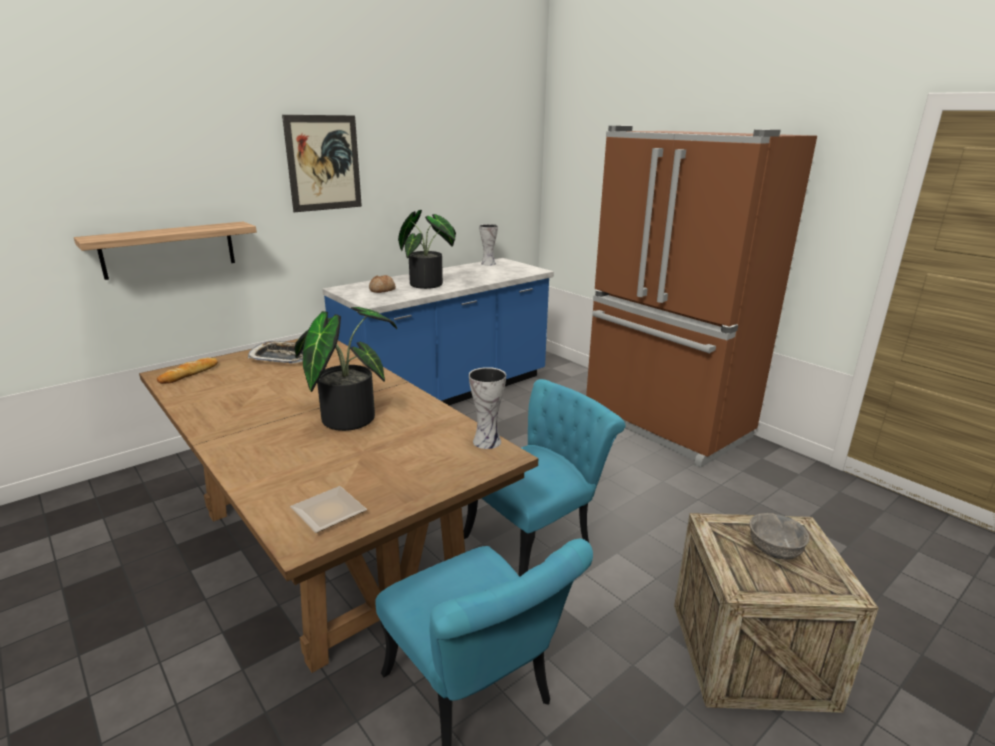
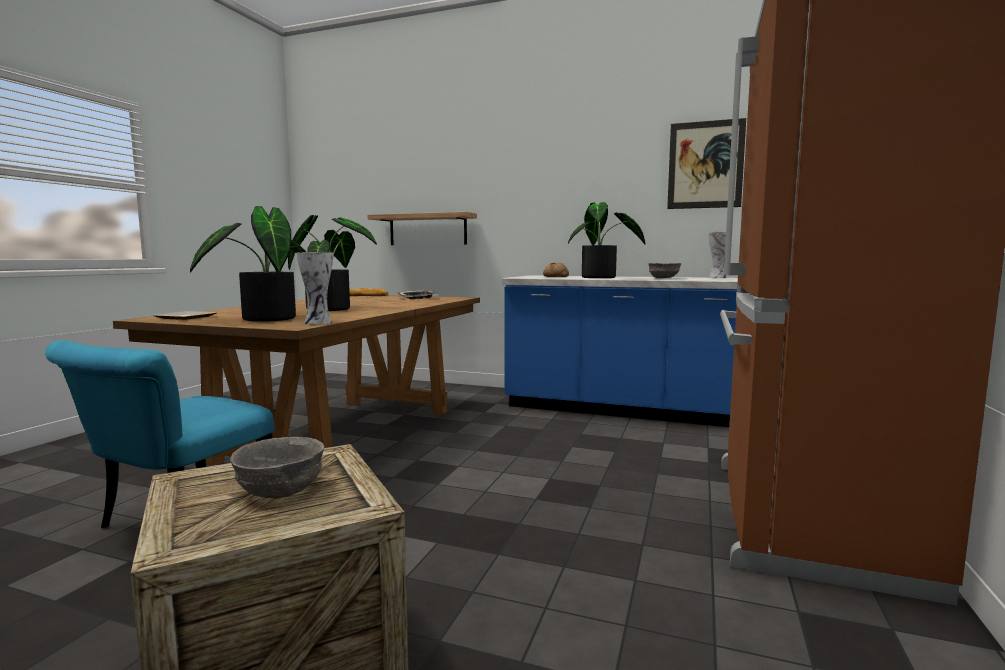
camera: 60 degrees right, 15 degrees down
(324, 163) = (545, 168): picture -> picture (705, 165)
(411, 465) = (263, 319): none -> potted plant
(472, 275) = (664, 278): none -> grey bowl
(537, 539) = (421, 497): turquoise chair -> none

